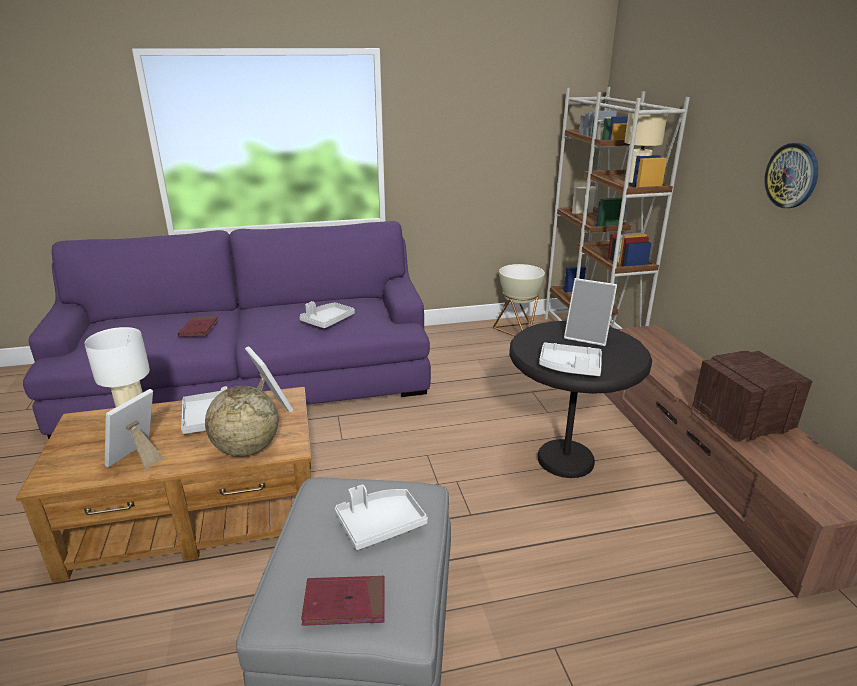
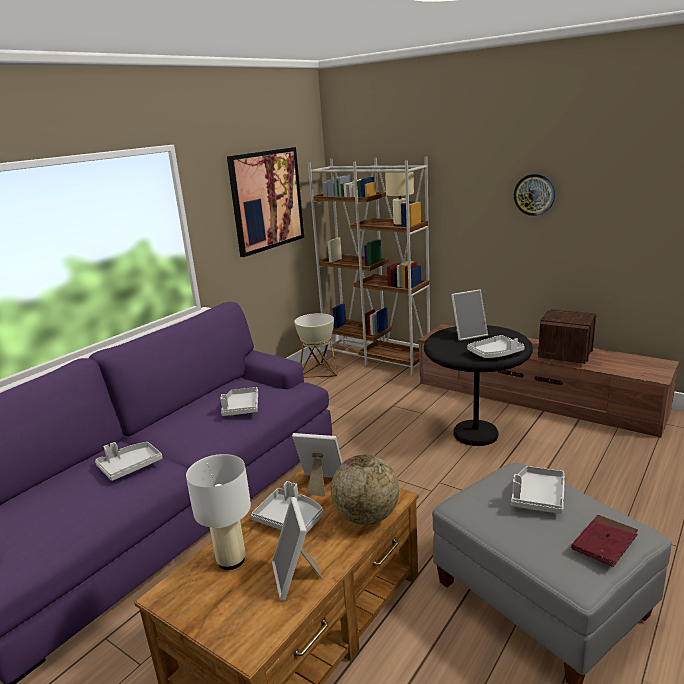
camera: 40 degrees left, 5 degrees down
(199, 329) = (130, 466): red book -> grey tray
(499, 125) = (267, 200): none -> picture

